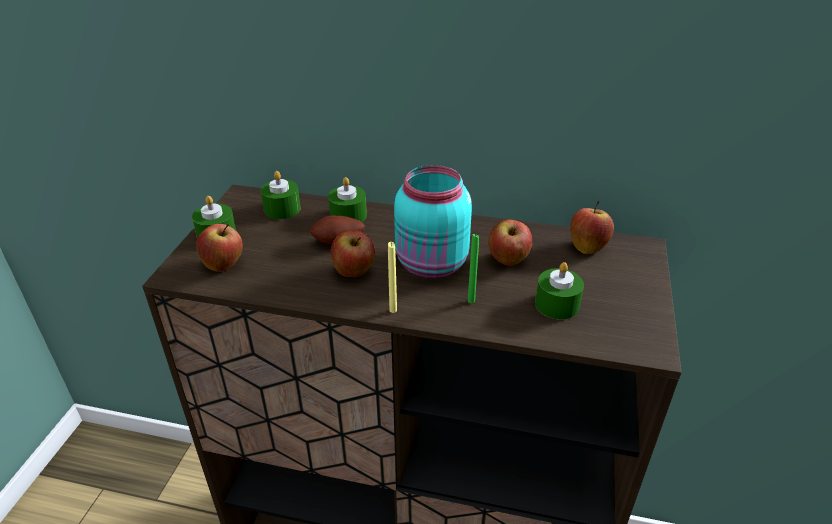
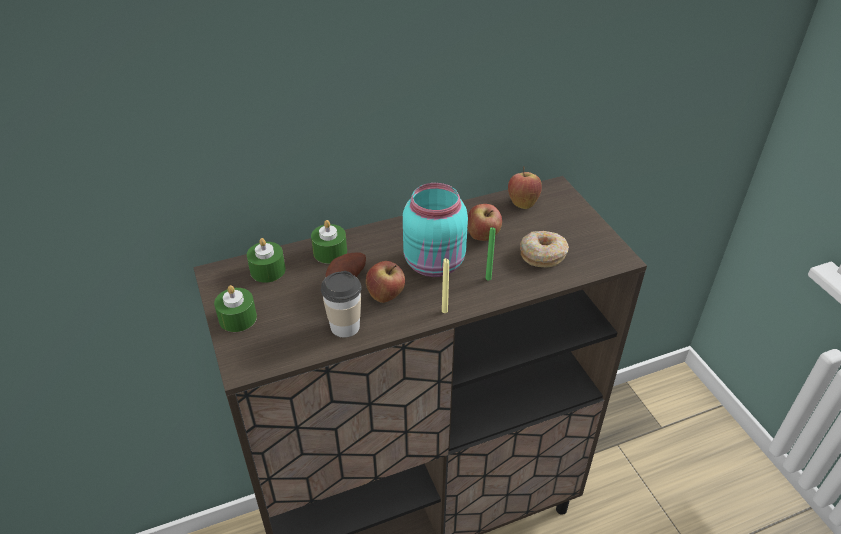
camera: 35 degrees left, 5 degrees up
(224, 265) = (276, 339): apple -> none
(289, 281) = (345, 326): none -> cup
(557, 304) = (542, 254): green candle -> donut

